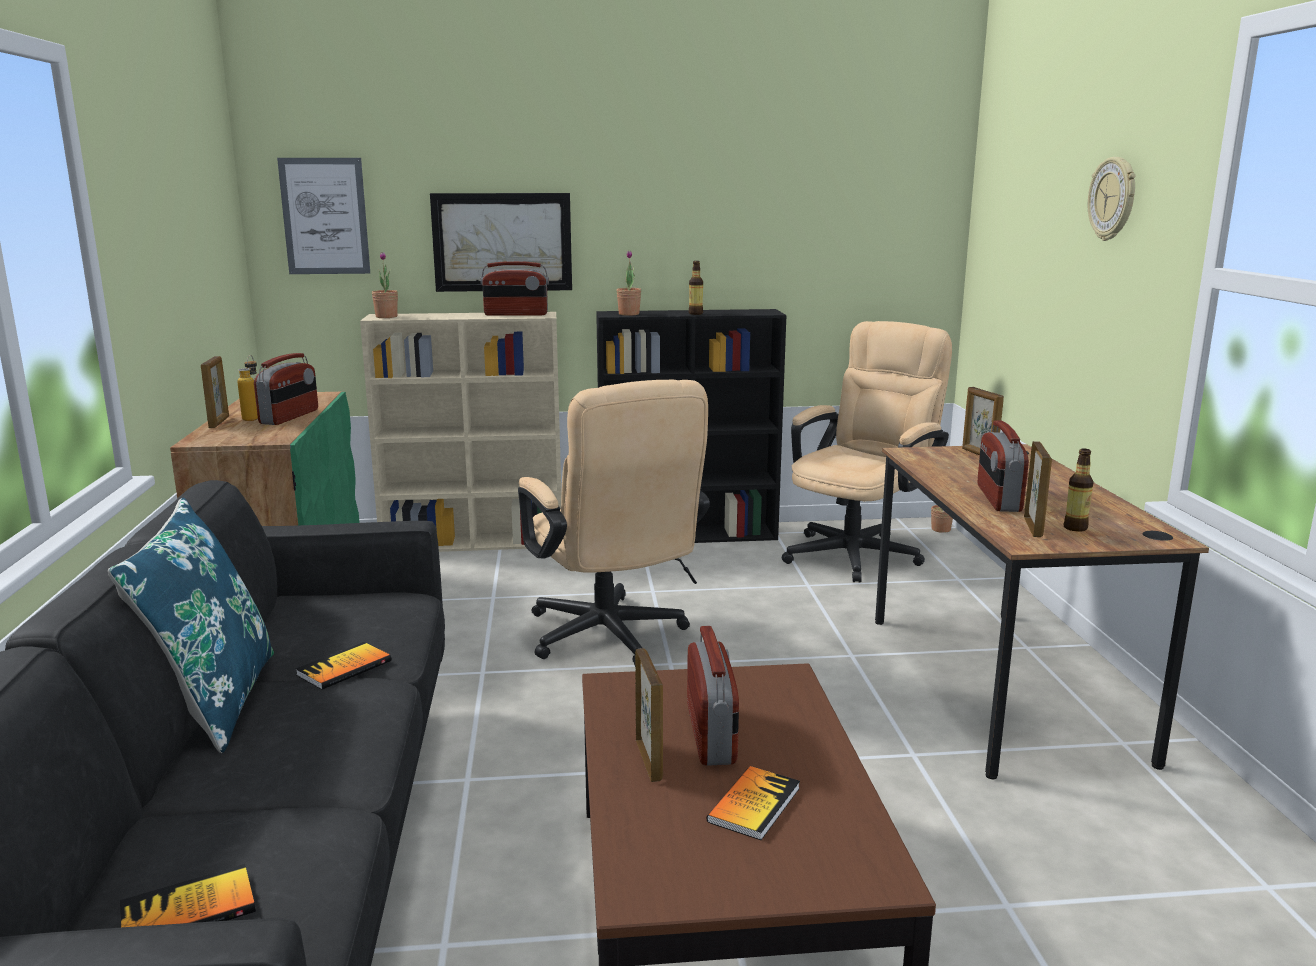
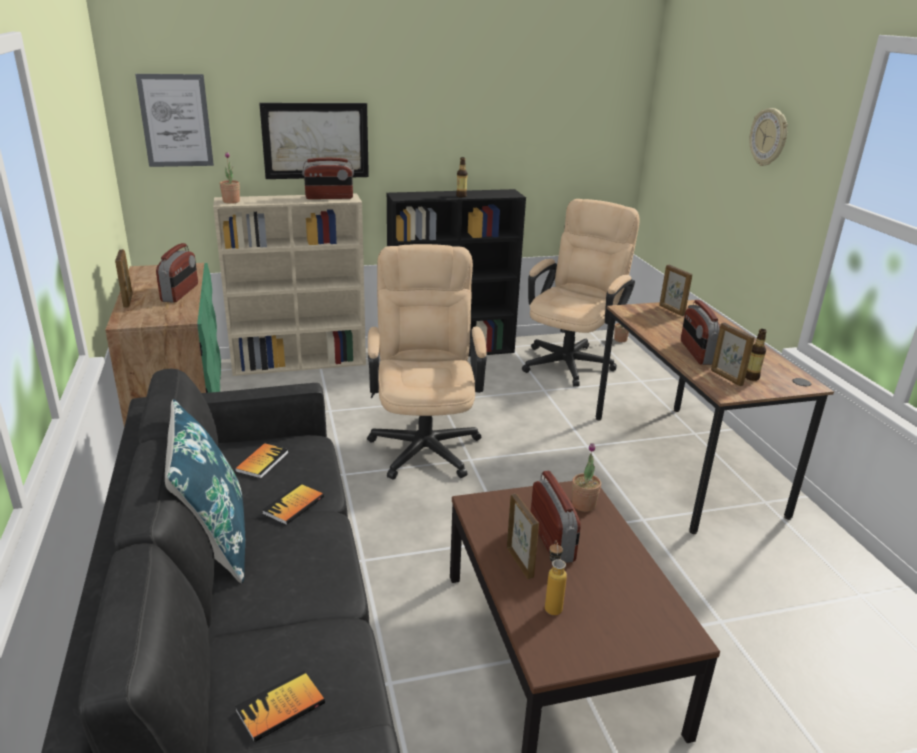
camera: 10 degrees left, 10 degrees up
(253, 418) = (152, 295): bottle -> bottle (551, 604)
(611, 640) = (425, 442): beige office chair -> beige office chair turned 150 degrees counterclockwise
(629, 314) = (413, 197): potted plant -> potted plant (583, 505)
(754, 804) = (595, 591): book -> book (262, 462)
(1033, 527) = (726, 378): picture frame -> picture frame turned 150 degrees clockwise

